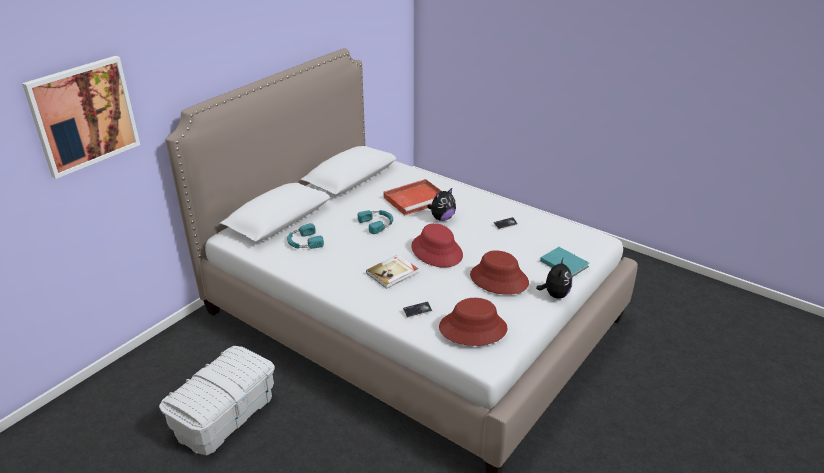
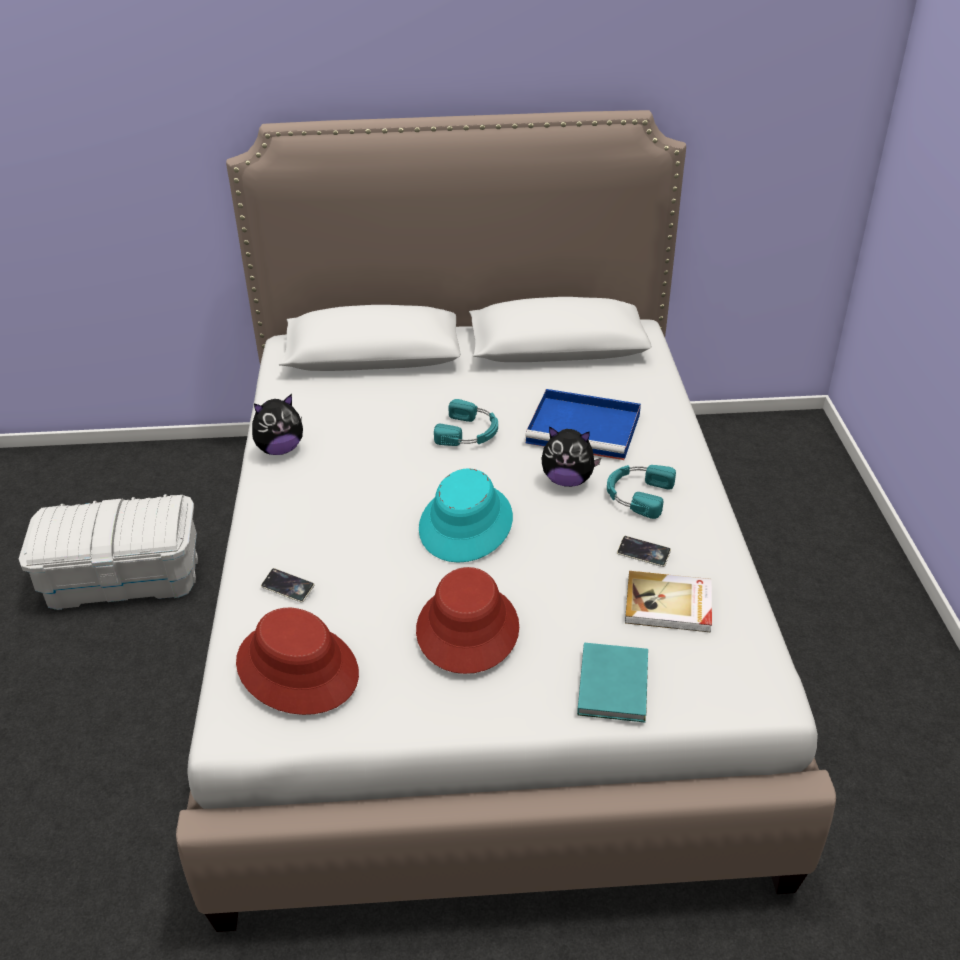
camera: 50 degrees right, 5 degrees up
(84, 115) = (109, 85): picture -> none
(304, 242) = (344, 401): turquoise headphones -> turquoise headphones (637, 494)
(393, 273) = (358, 514): book -> book (669, 605)
(416, 199) = (586, 428): red tray -> blue tray
(437, 251) = (466, 524): red hat -> turquoise hat
(555, 295) = (505, 720): plush toy -> plush toy (280, 449)

